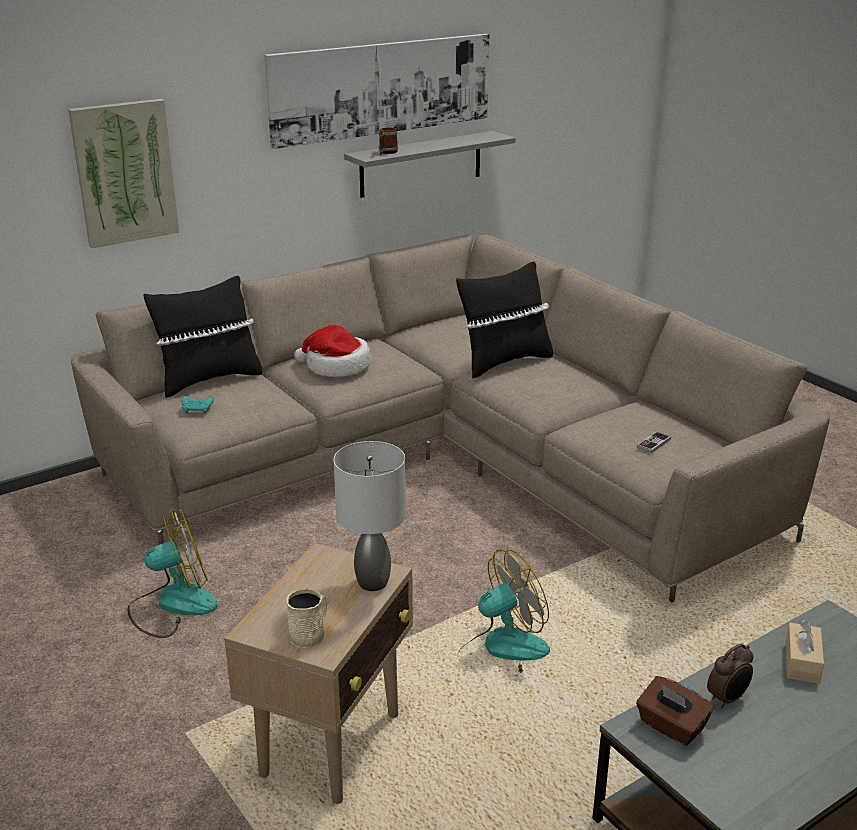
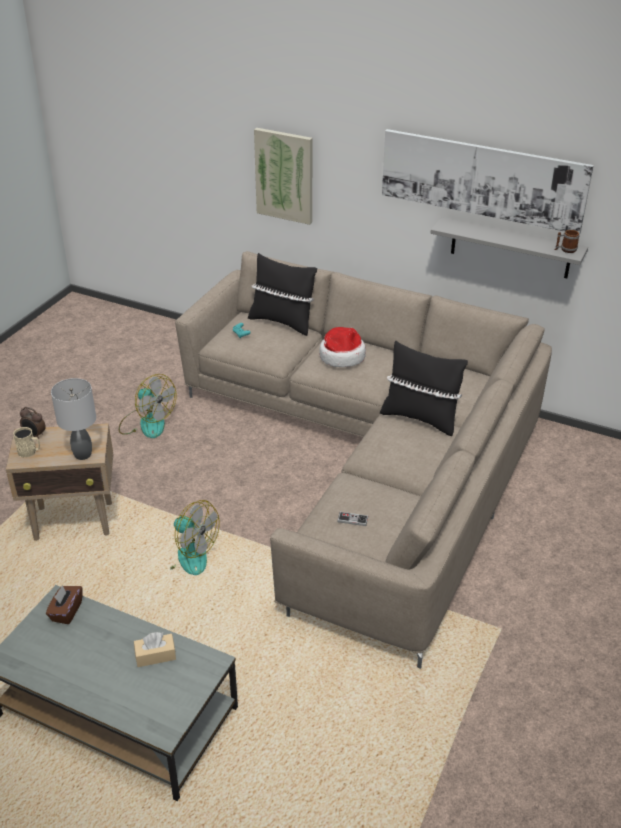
camera: 60 degrees right, 10 degrees up
(386, 152) = (463, 229): mug -> mug (565, 250)
(727, 699) = (102, 629): alarm clock -> alarm clock (34, 435)

